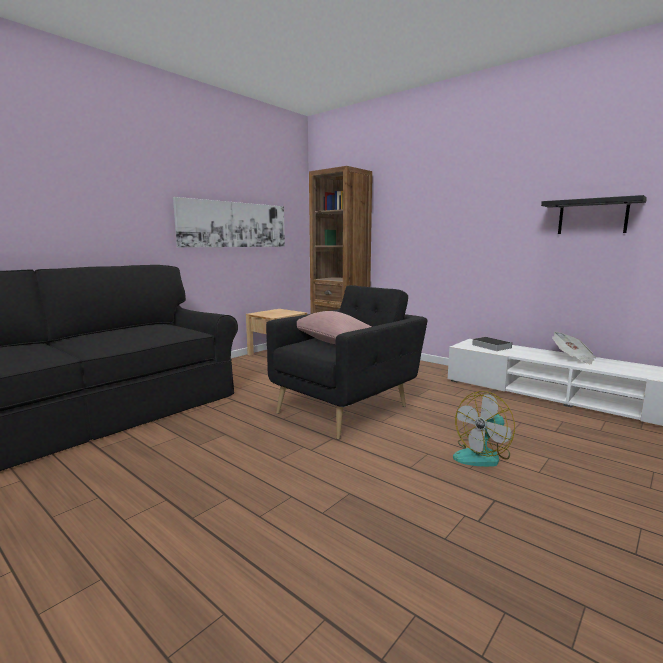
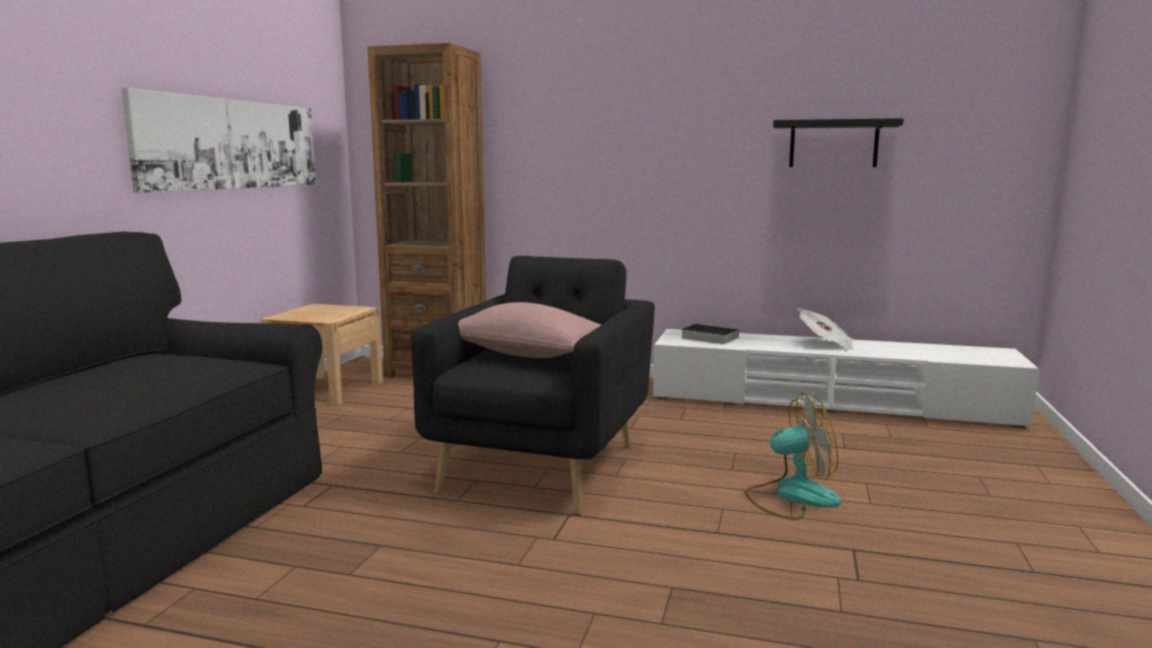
camera: 25 degrees left, 0 degrees up
(482, 456) = (791, 496): fan -> fan turned 120 degrees counterclockwise

